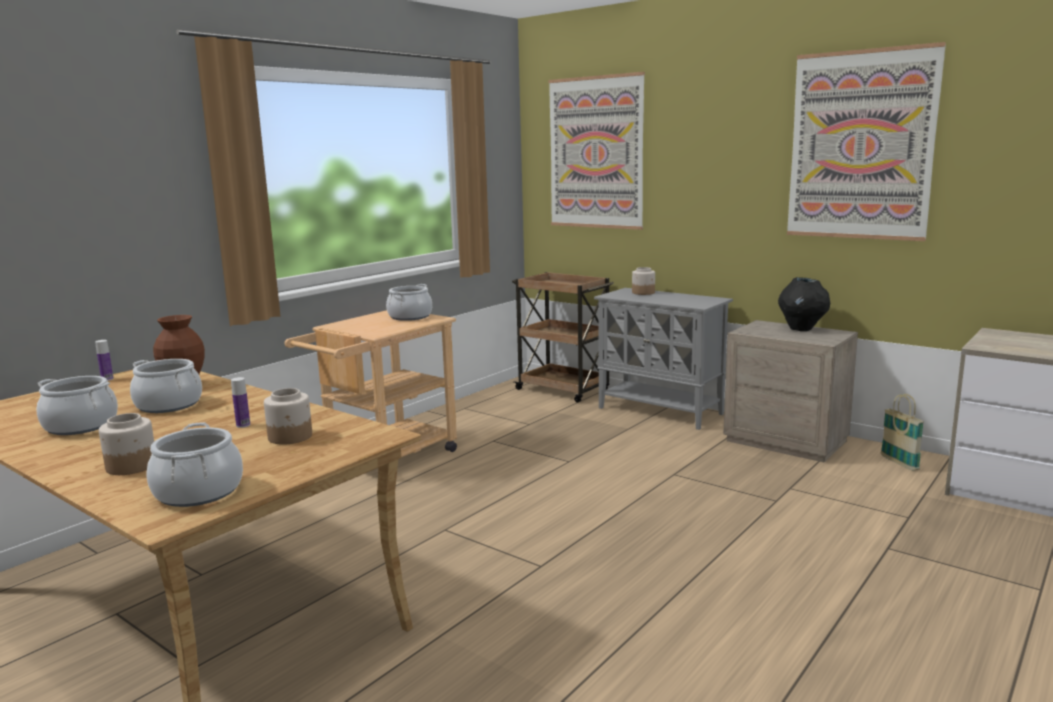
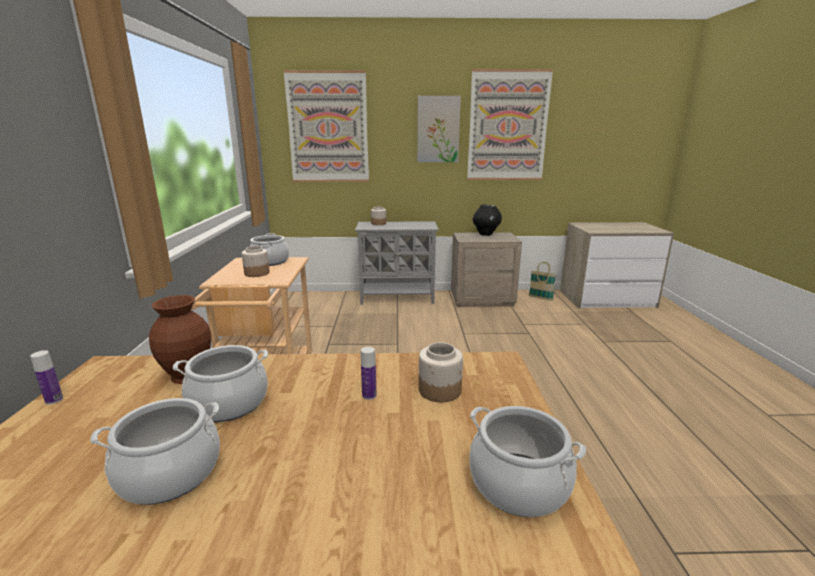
camera: 40 degrees left, 5 degrees up
(131, 466) = (376, 493): jar -> jar (256, 273)
(564, 390) = (320, 297): brown cart -> none
(743, 153) = (438, 129): none -> picture

